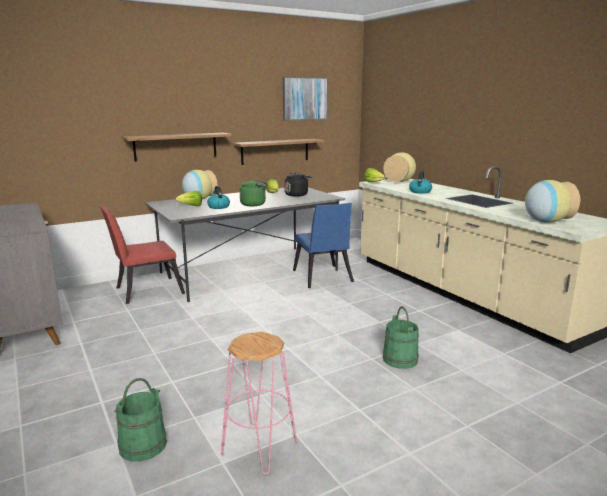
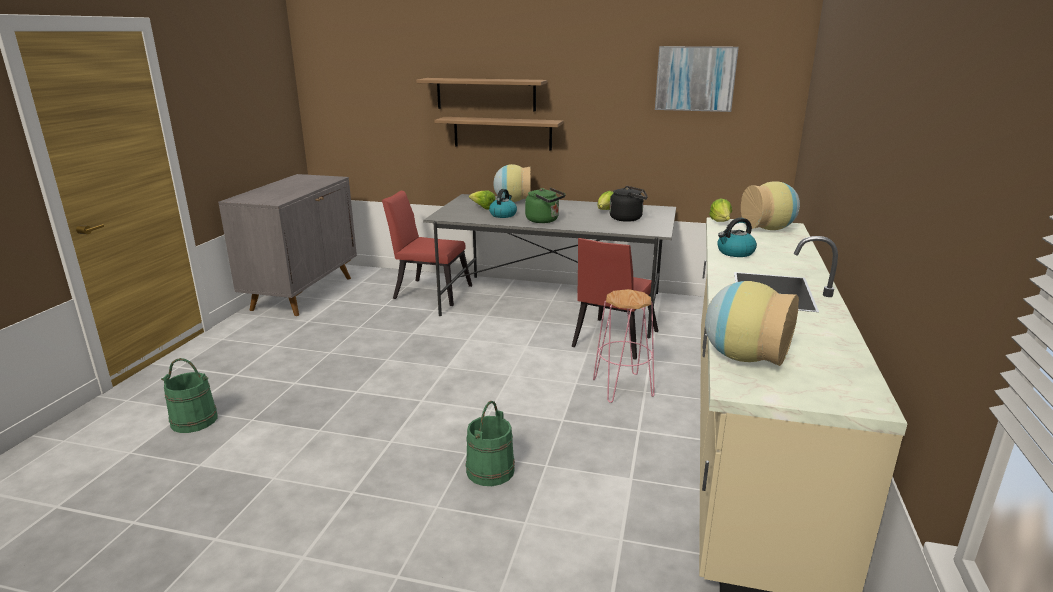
camera: 45 degrees right, 5 degrees up
(260, 447) = (236, 471): pink stool -> pink stool (623, 388)
(275, 151) = (638, 152): shelf -> shelf (486, 94)
(323, 278) = (612, 341): blue chair -> red chair

